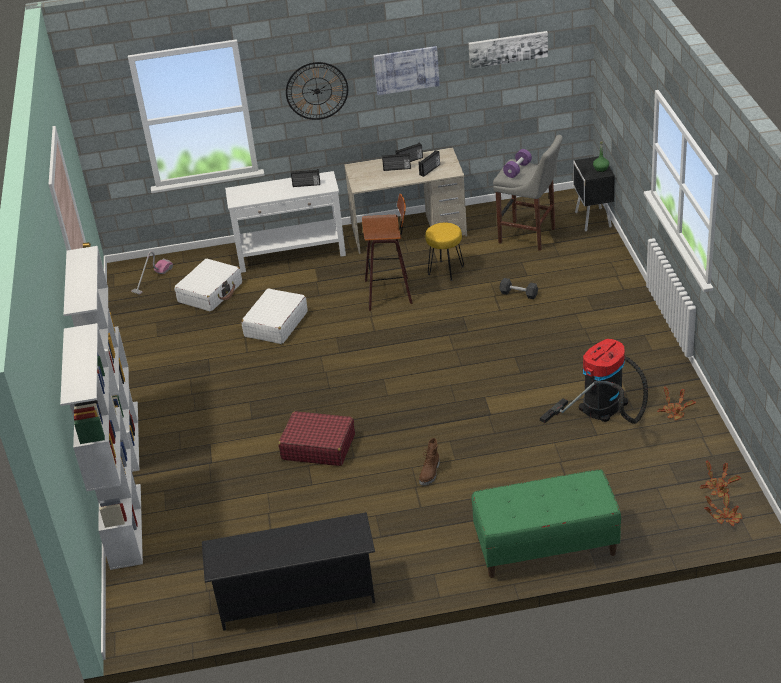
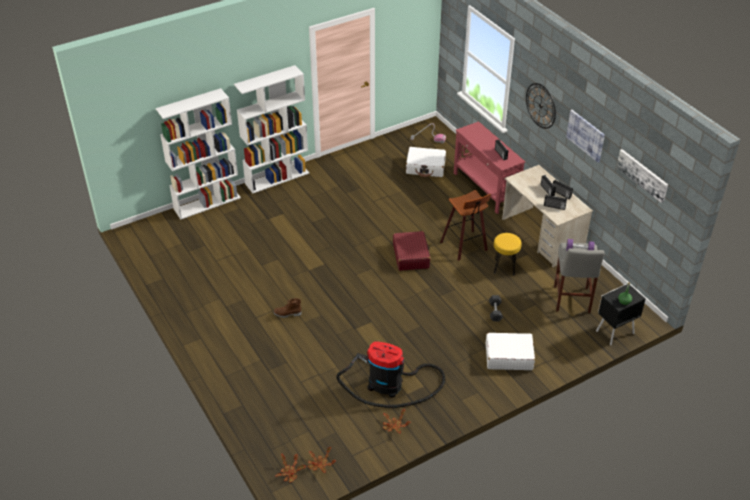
camera: 65 degrees right, 5 degrees up
(275, 324) = (406, 205): white suitcase -> white suitcase (508, 356)
(292, 254) = (485, 189): white console table -> red console table
(296, 597) = (168, 286): black shoe rack -> none
(318, 447) = (295, 258): red suitcase -> red suitcase (411, 256)
(545, 547) = (236, 384): green bench -> none

